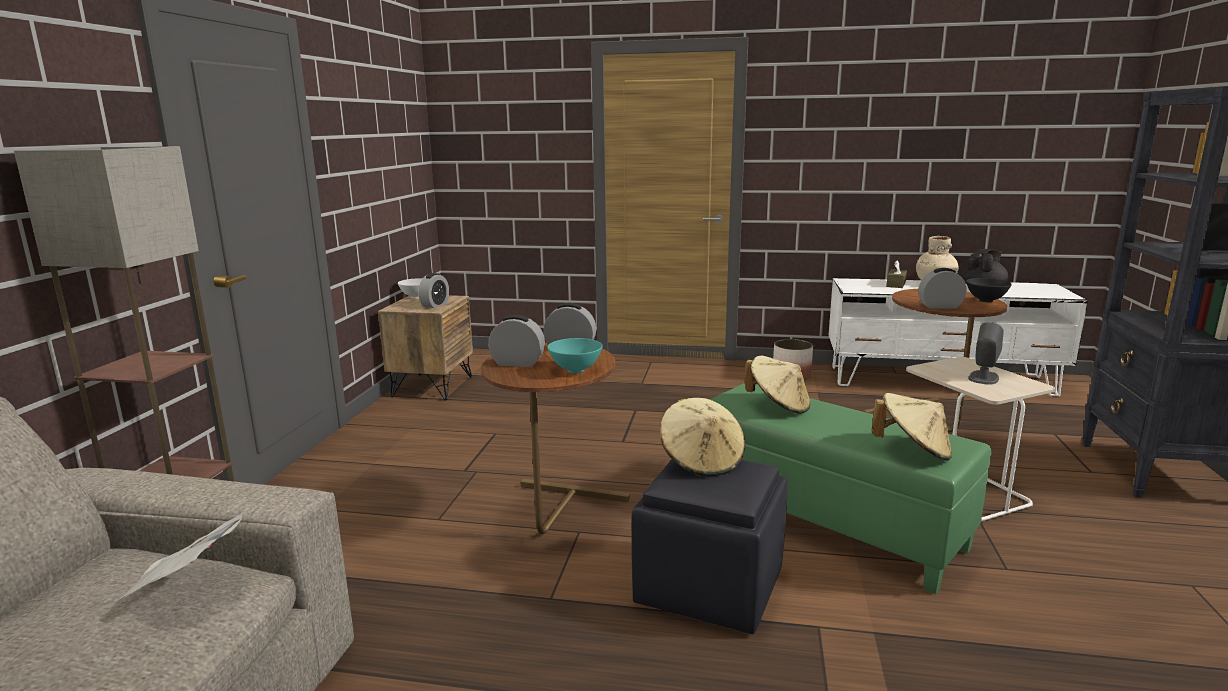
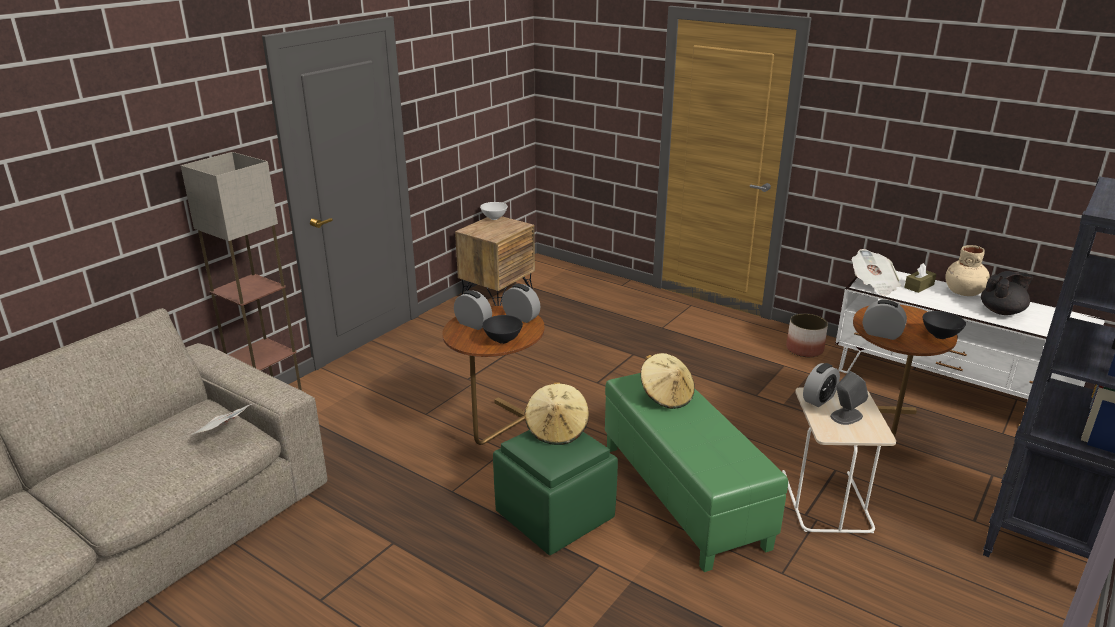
camera: 25 degrees right, 10 degrees up
(435, 305) = (500, 231): alarm clock -> alarm clock (819, 399)
(576, 370) = (503, 340): turquoise bowl -> black bowl
(708, 587) = (553, 516): black ottoman -> green ottoman
(860, 288) = (874, 285): none -> newspaper
(913, 451) = (716, 464): beige hat -> none

